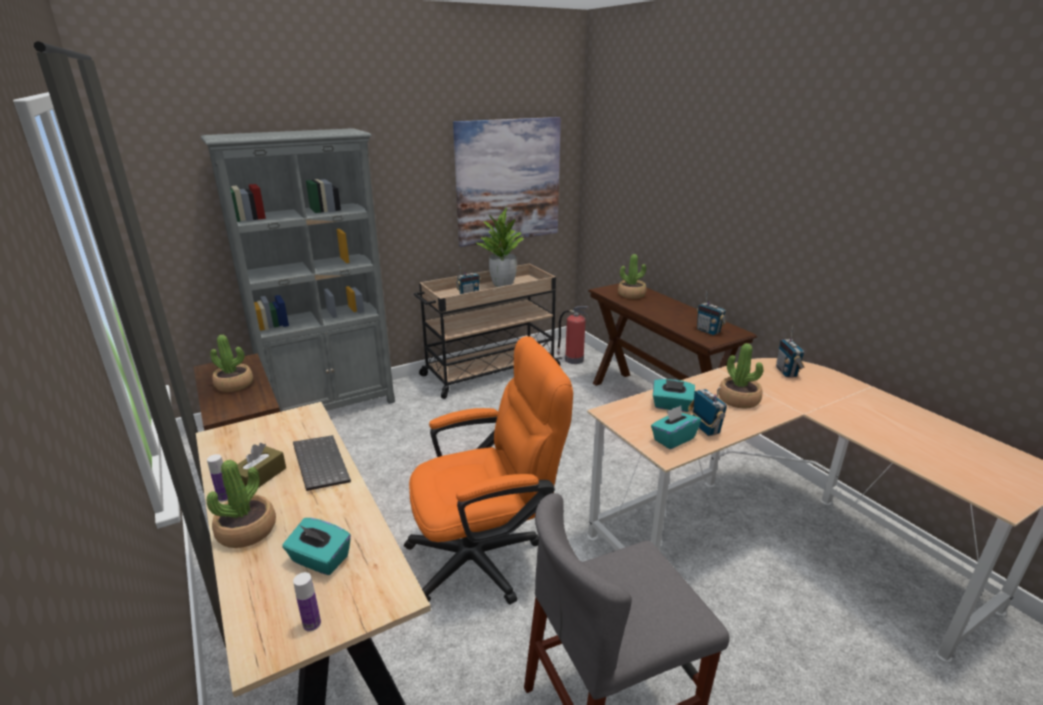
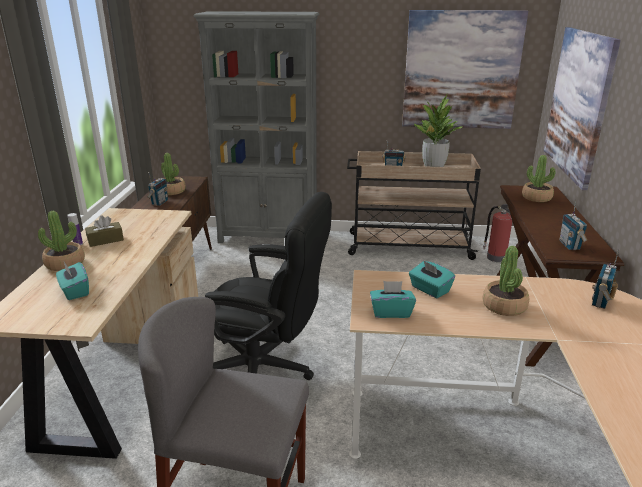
camera: 35 degrees right, 0 degrees up
(312, 624) = (31, 318): bottle -> none
(319, 463) = (142, 243): keyboard -> none
(487, 556) = (266, 371): orange office chair -> black office chair
(643, 203) = (578, 104): none -> picture
(705, 428) = (432, 315): radio -> radio (159, 202)

